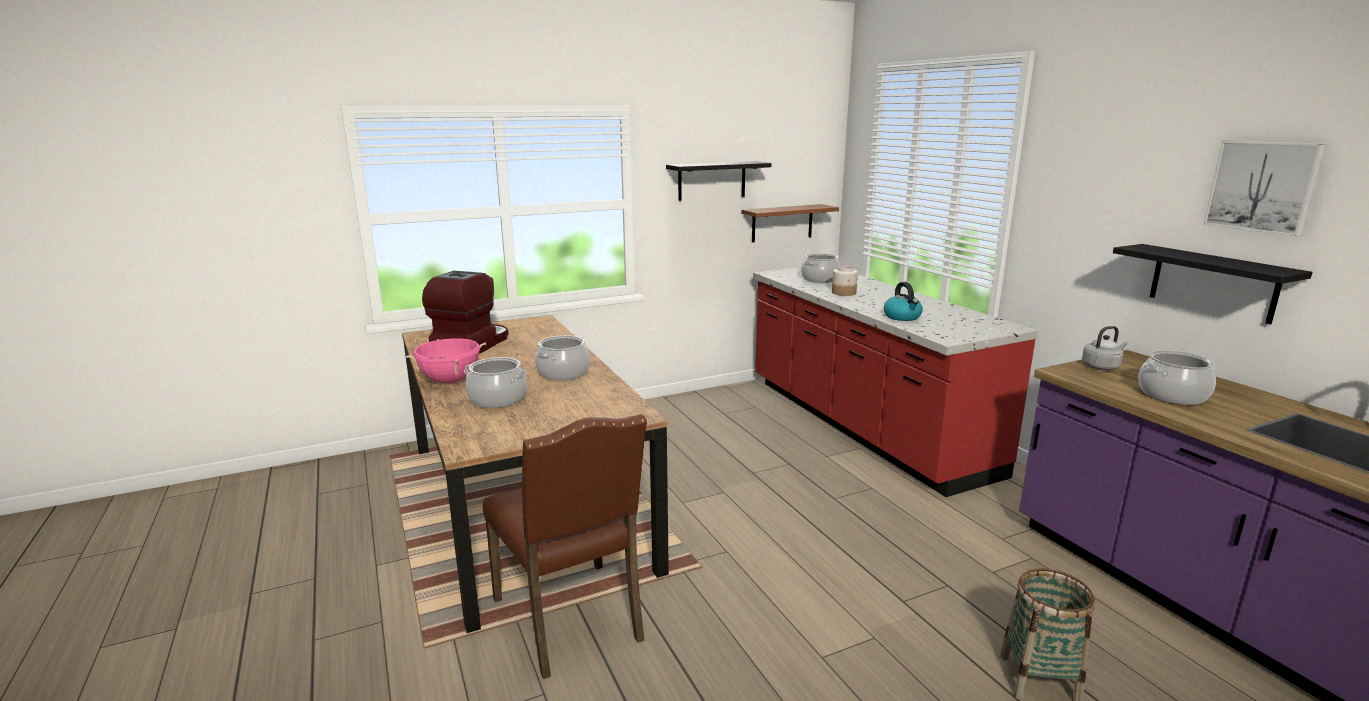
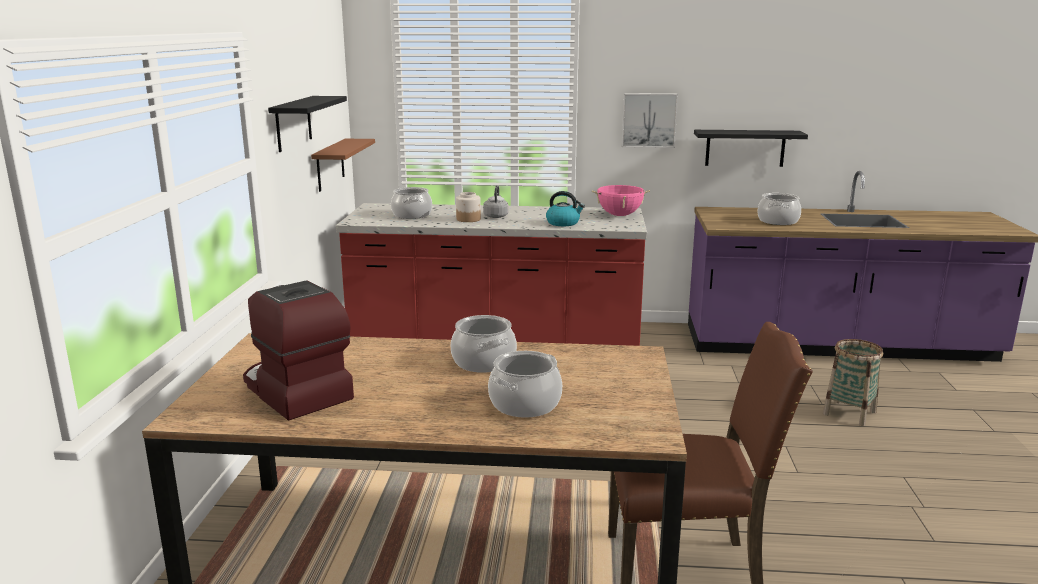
camera: 60 degrees left, 0 degrees up
(450, 381) = (427, 421): pink cooking pot -> pink cooking pot (620, 215)
(1102, 367) = (719, 218): grey kettle -> grey kettle (496, 216)
(1264, 186) = (767, 82): picture -> picture (649, 120)

